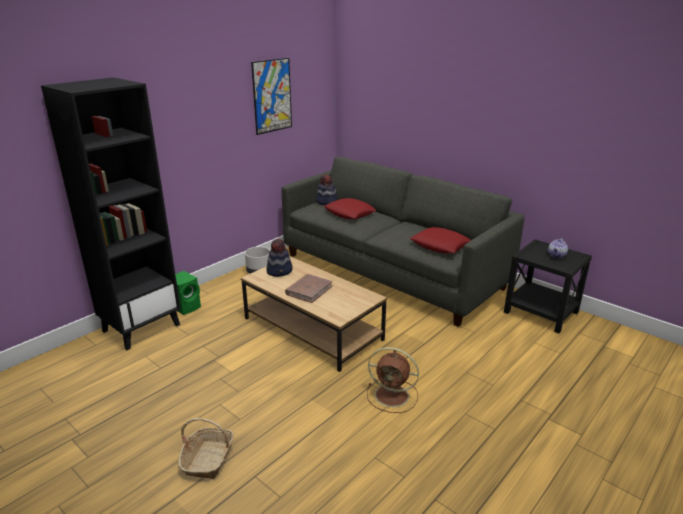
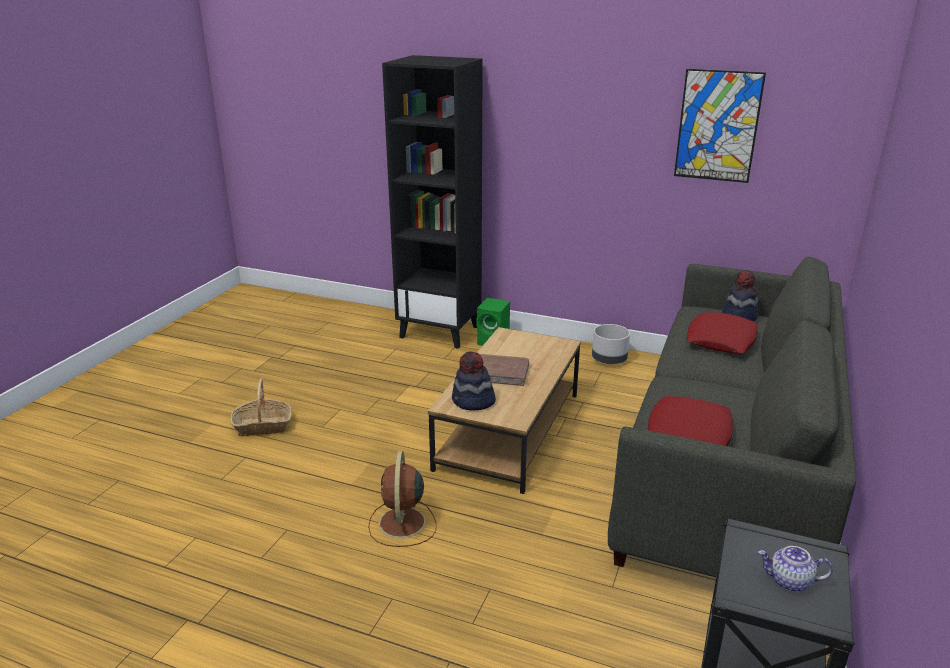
camera: 70 degrees right, 0 degrees up
(280, 271) = (533, 344): hat -> hat (473, 402)

